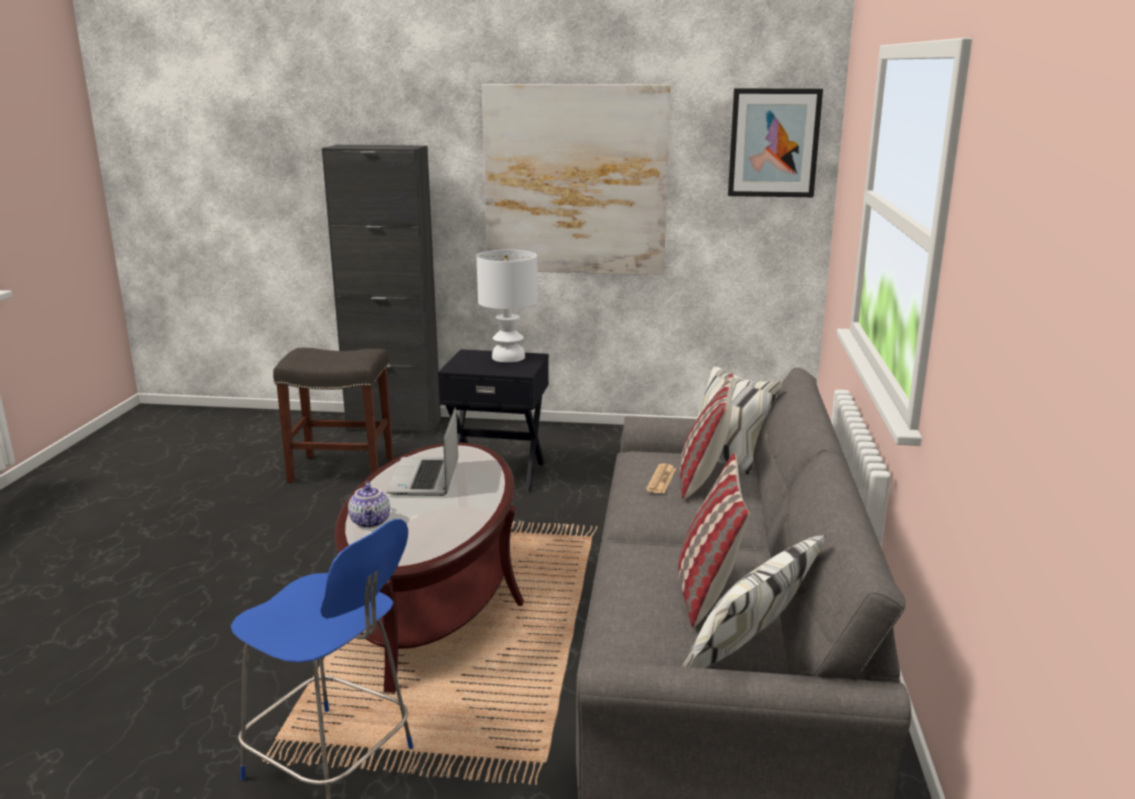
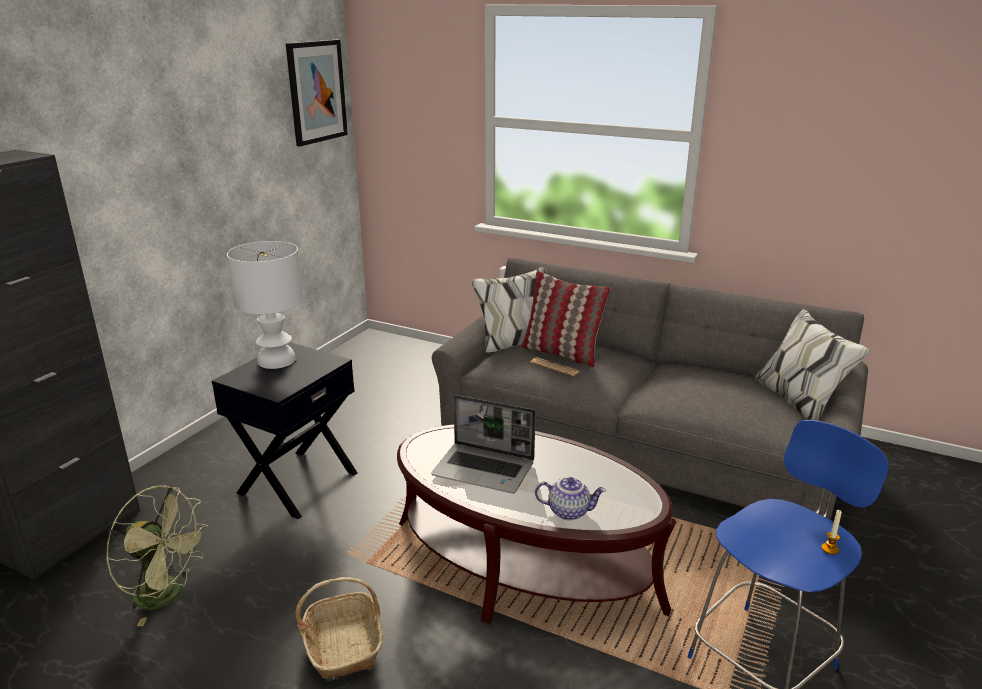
camera: 70 degrees left, 5 degrees up
(300, 636) = (830, 549): none -> candle
(309, 540) = (344, 644): none -> basket
(343, 469) = (168, 595): grey stool -> green fan
(575, 181) = (180, 160): picture -> none
(707, 590) = (729, 388): pillow -> none

